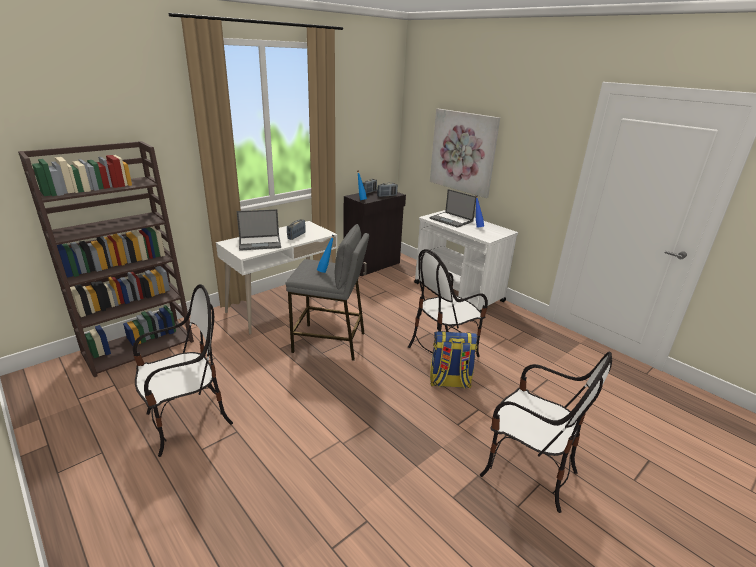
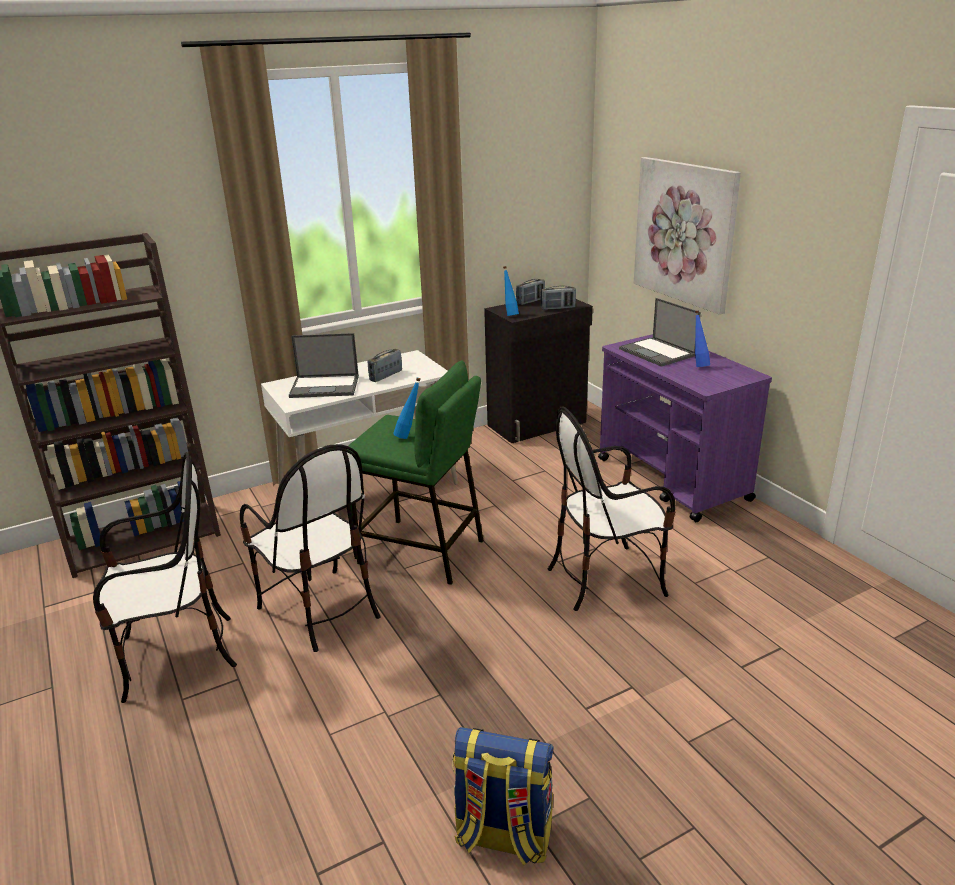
camera: 15 degrees right, 0 degrees up
(329, 342) = (422, 551): grey stool -> green stool
(449, 382) = (598, 635): backpack -> backpack (503, 836)
(458, 292) = (673, 480): white cart -> purple cart
(527, 471) = (680, 803): chair -> chair (319, 610)

